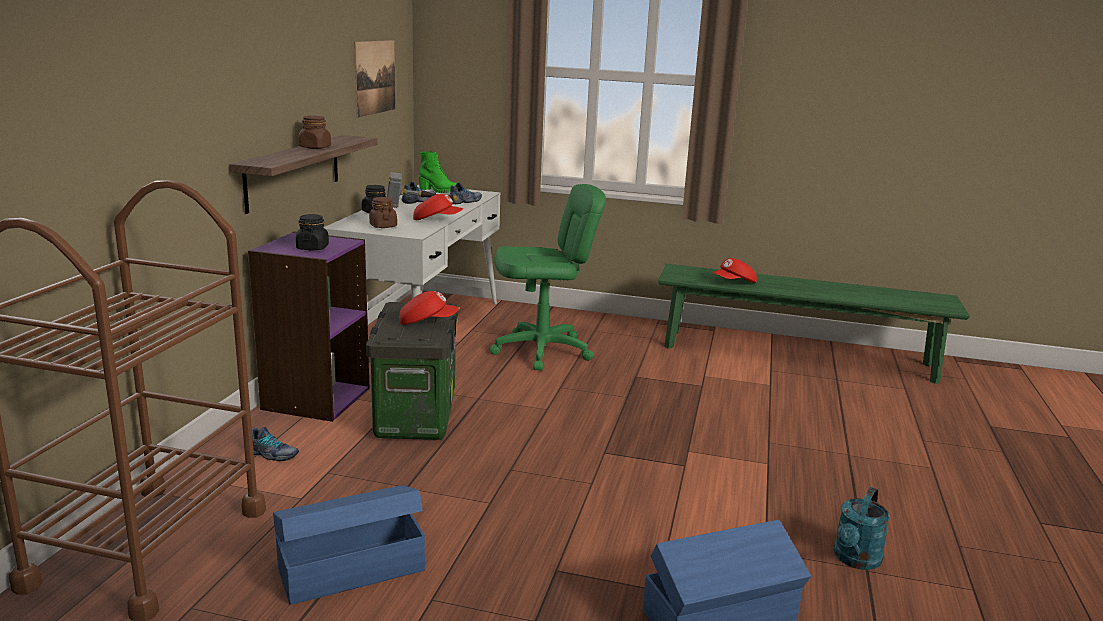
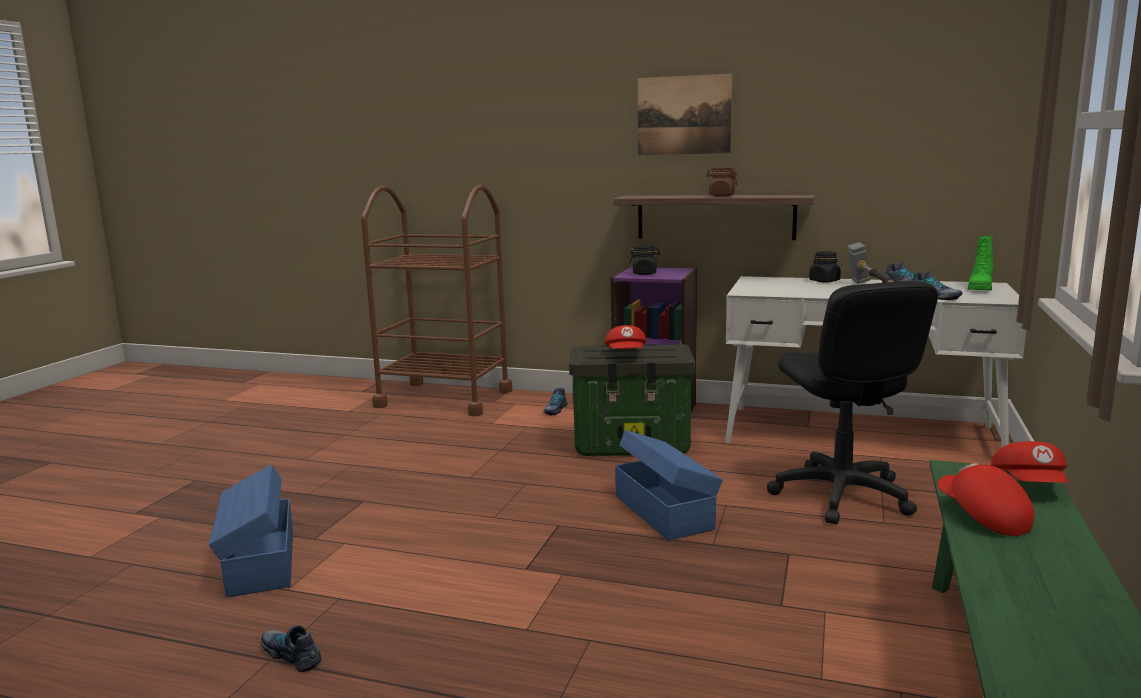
camera: 95 degrees right, 5 degrees down
(349, 568) = (399, 442): blue storage box -> blue storage box (664, 511)
(375, 77) = (905, 137): picture -> picture (684, 115)
(383, 226) = (766, 285): brown jar -> none
(437, 220) = (814, 294): red cap -> red cap (1030, 485)
(542, 351) = (841, 495): green office chair -> black office chair
(855, 560) = (292, 655): turquoise watering can -> shoe

